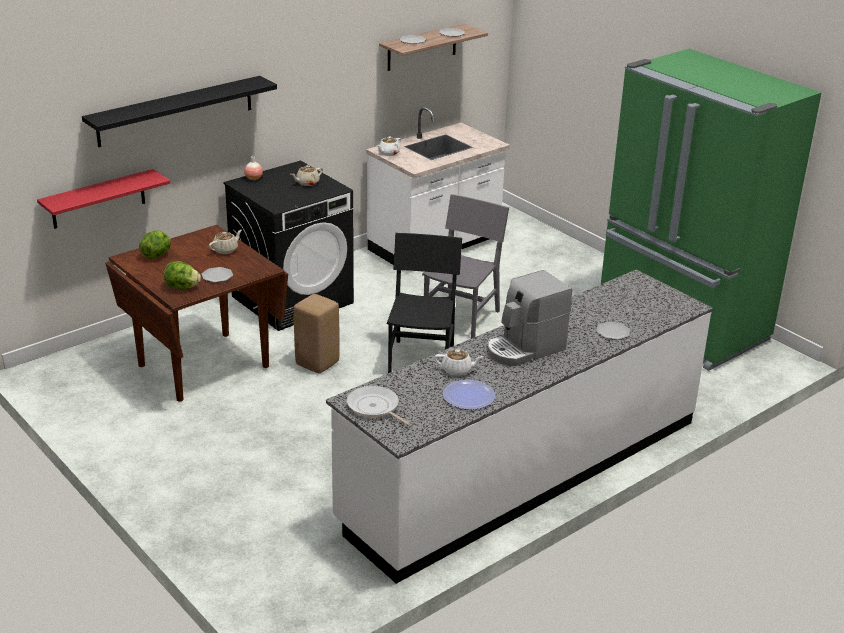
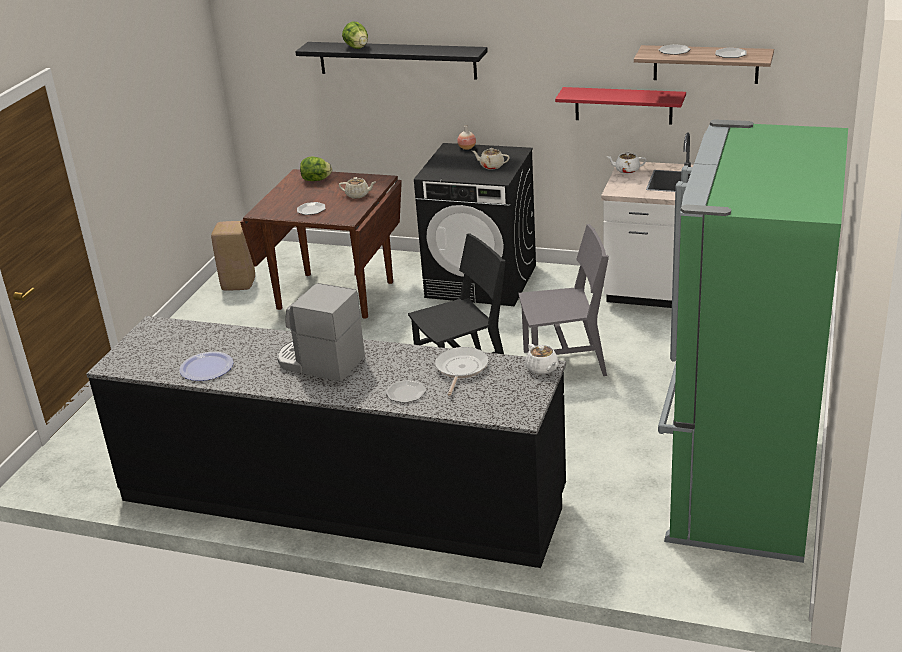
camera: 60 degrees right, 0 degrees up
(98, 199) = (323, 120): red shelf -> red shelf (623, 105)
(182, 287) = (277, 207): lettuce -> lettuce (357, 47)
(316, 363) = (395, 334): beige stool -> beige stool (238, 284)
(375, 407) = (150, 337): frying pan -> frying pan (460, 369)
(457, 370) = (246, 347): white teapot -> white teapot (542, 369)
(522, 470) = (341, 497): white counter -> black counter

